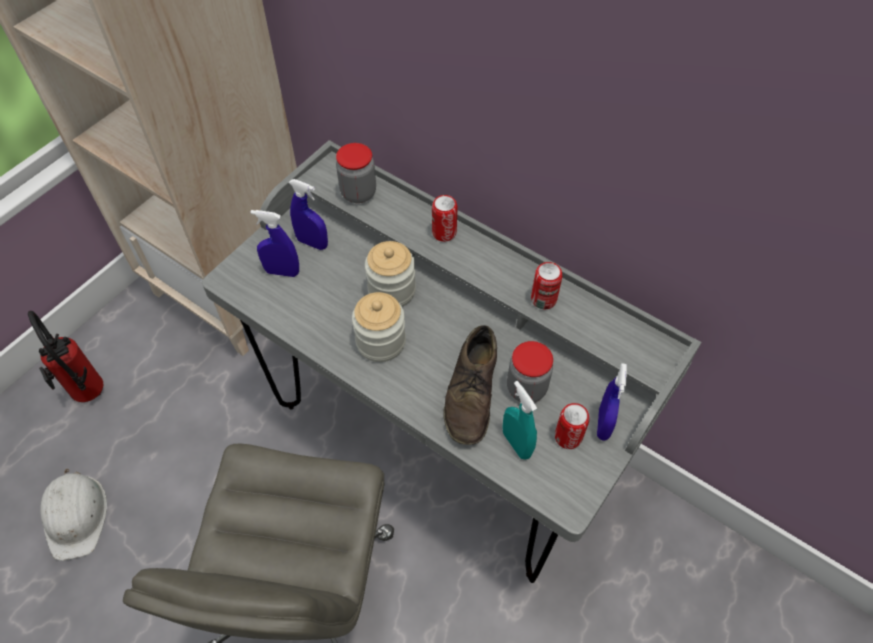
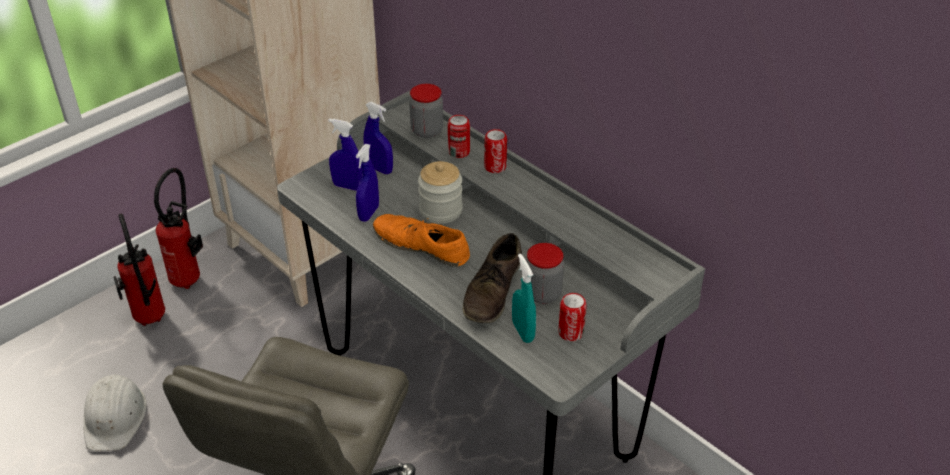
camera: 10 degrees right, 15 degrees down
(122, 339) = (190, 278): none -> fire extinguisher
(381, 342) = (421, 245): jar -> orange shoe
(543, 299) = (571, 223): can -> can (459, 152)
(603, 424) = (605, 328): blue spray bottle -> blue spray bottle (368, 213)

